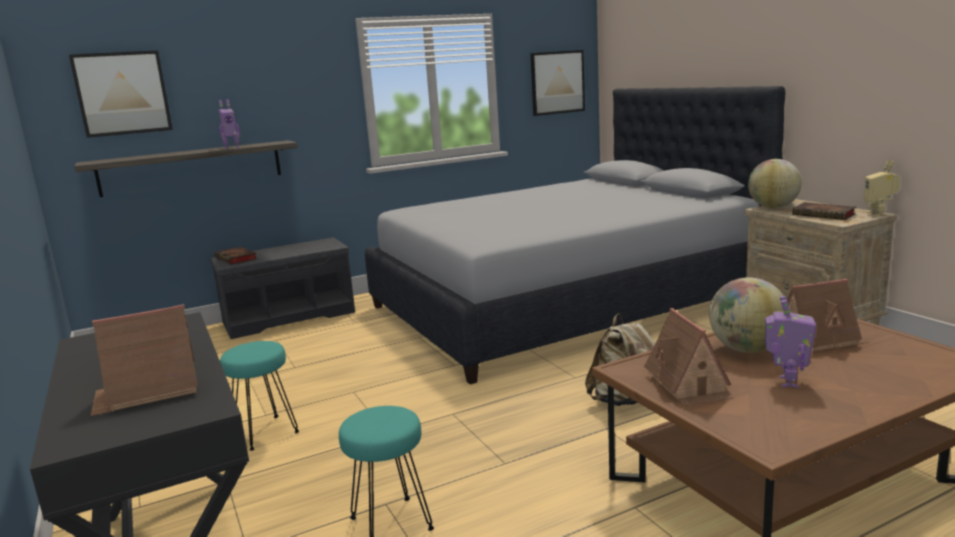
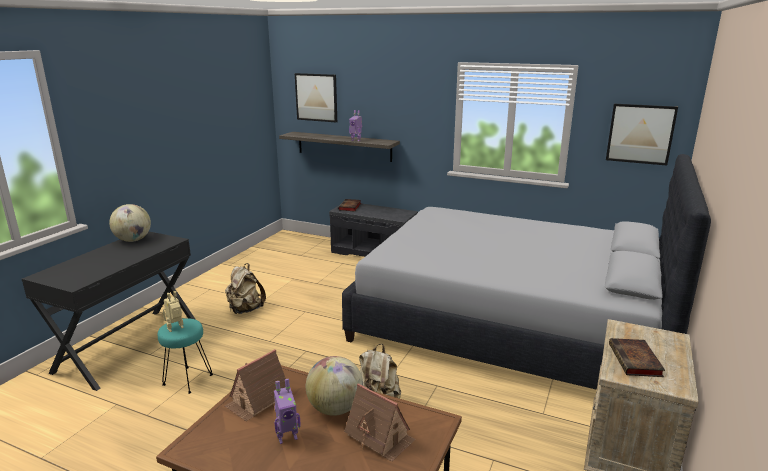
camera: 50 degrees right, 5 degrees up
(148, 391) = (90, 268): toy house -> none
(266, 432) = (245, 310): turquoise stool -> beige backpack
(773, 207) = (630, 330): globe -> globe (133, 240)
(879, 213) = (685, 390): toy robot -> toy robot (176, 329)

